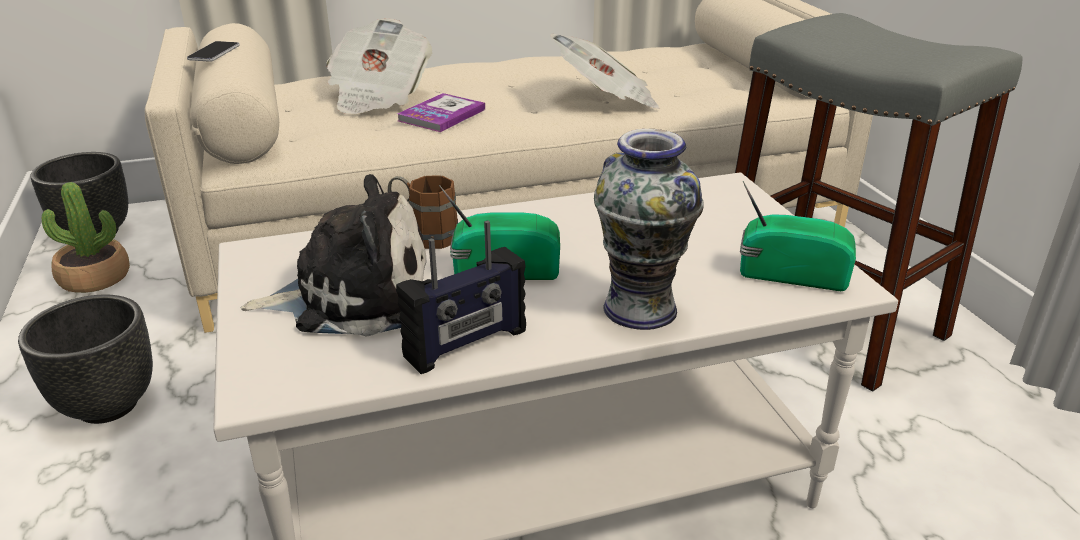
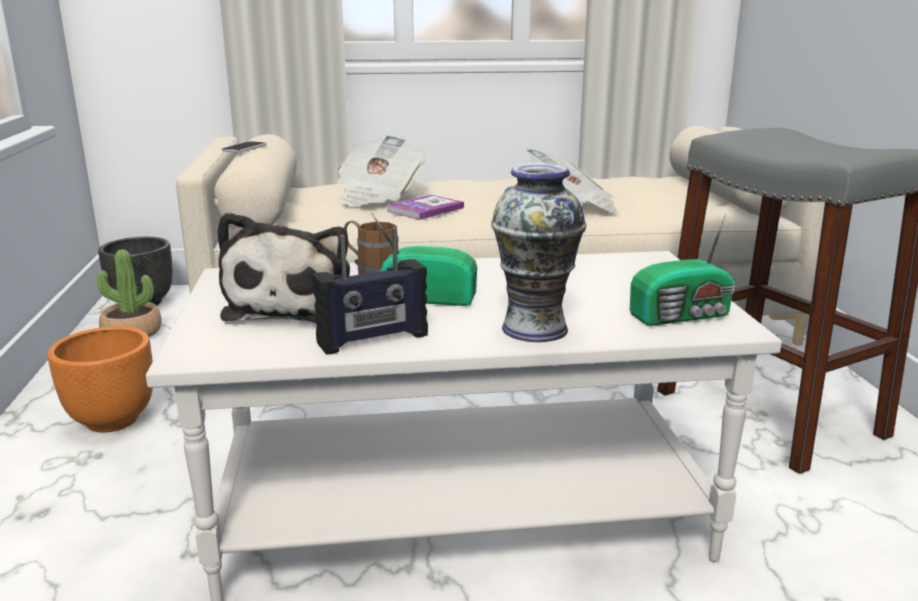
camera: 10 degrees right, 10 degrees down
(108, 405) = (113, 420): black planter -> orange planter
(353, 295) = (294, 304): plush toy -> plush toy turned 90 degrees clockwise
(789, 273) = (683, 316): radio -> radio turned 135 degrees clockwise

